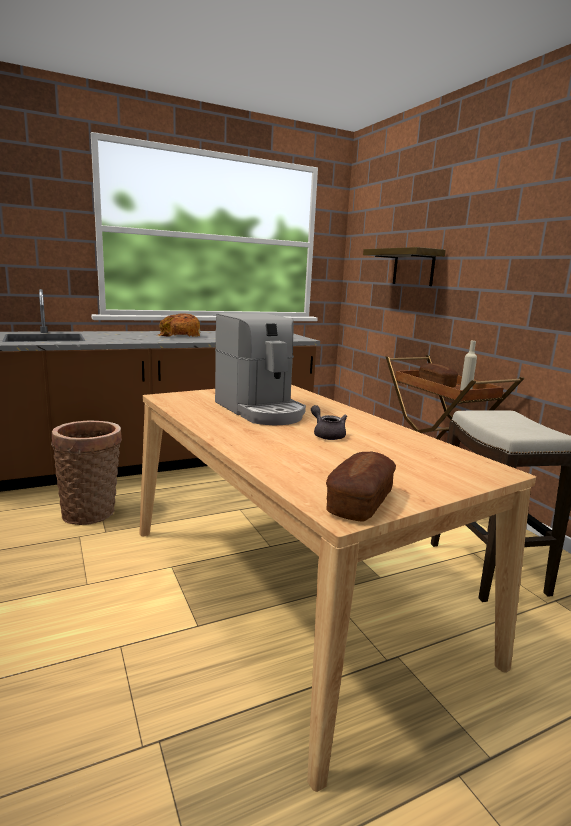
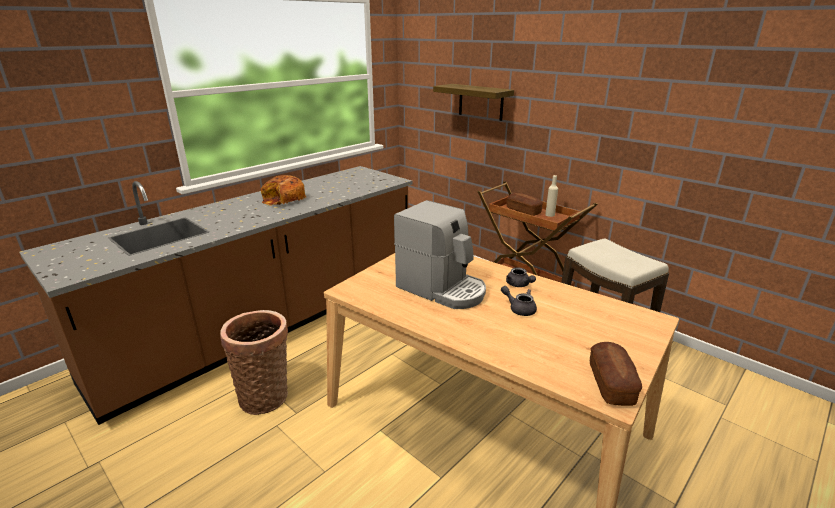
camera: 20 degrees left, 10 degrees up
(352, 421) = (519, 285): none -> grey teapot

